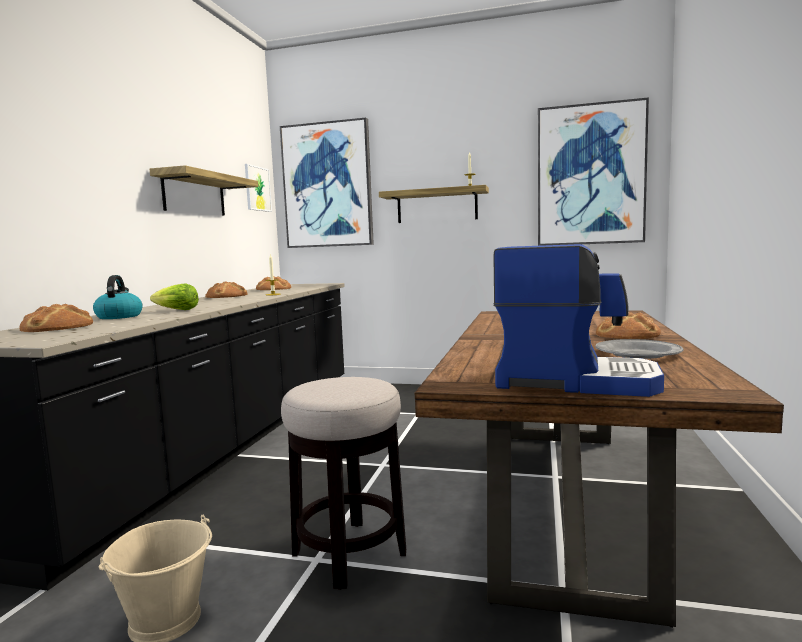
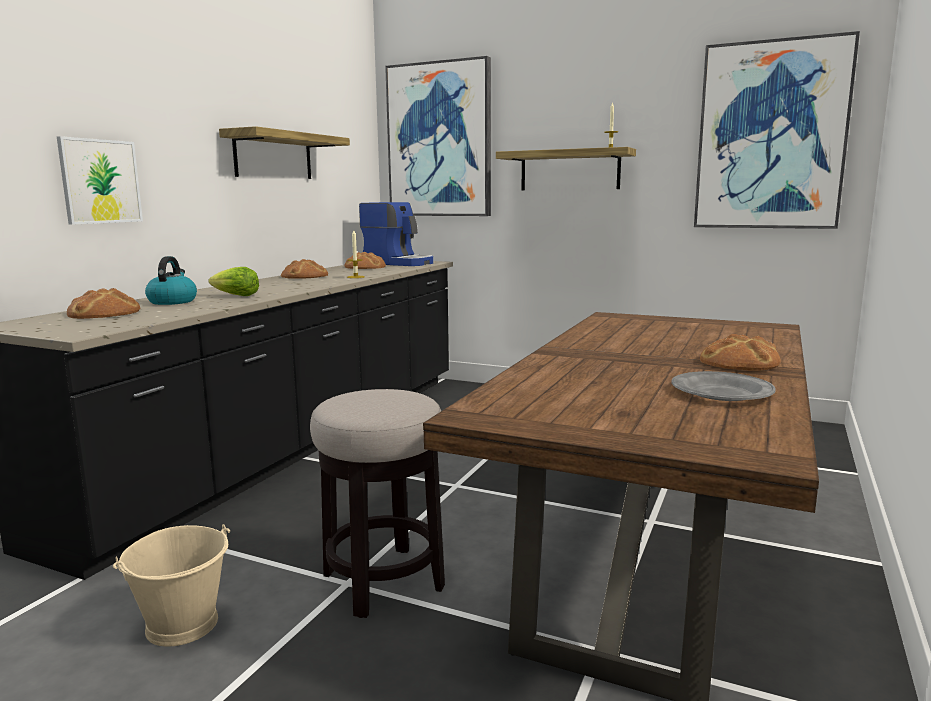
camera: 10 degrees right, 5 degrees up
(257, 188) = (355, 144): picture -> picture (100, 181)
(574, 380) = (608, 424): coffee machine -> coffee machine (398, 263)

